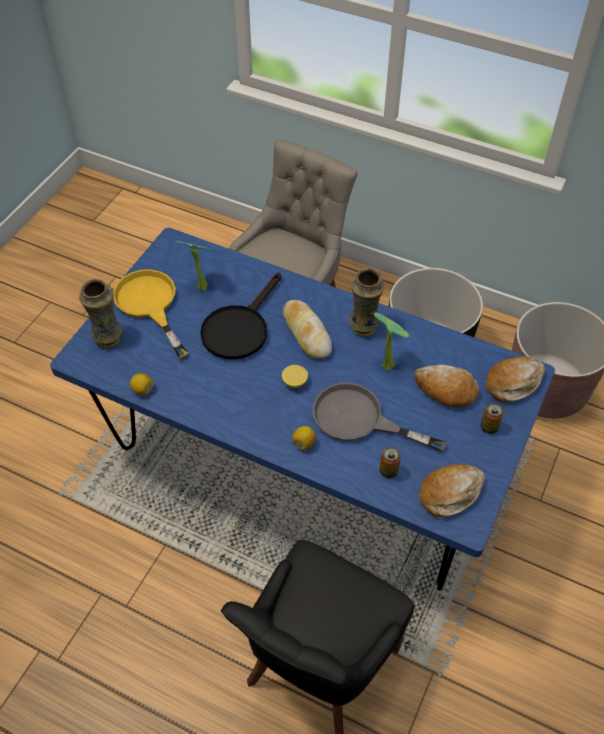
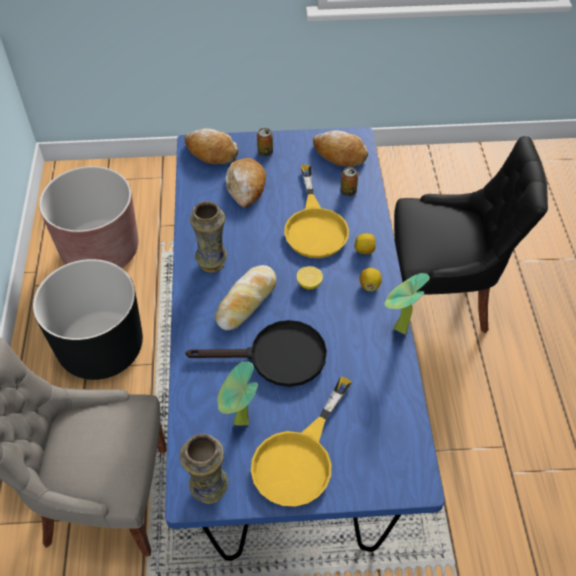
camera: 120 degrees left, 0 degrees up
(108, 338) = (370, 469): vase -> vase (209, 490)
(142, 390) = (405, 395): lemon -> lemon (369, 285)
(359, 419) = (315, 226): grey frying pan -> yellow frying pan
(388, 364) = (243, 230): potted plant -> potted plant (398, 330)

